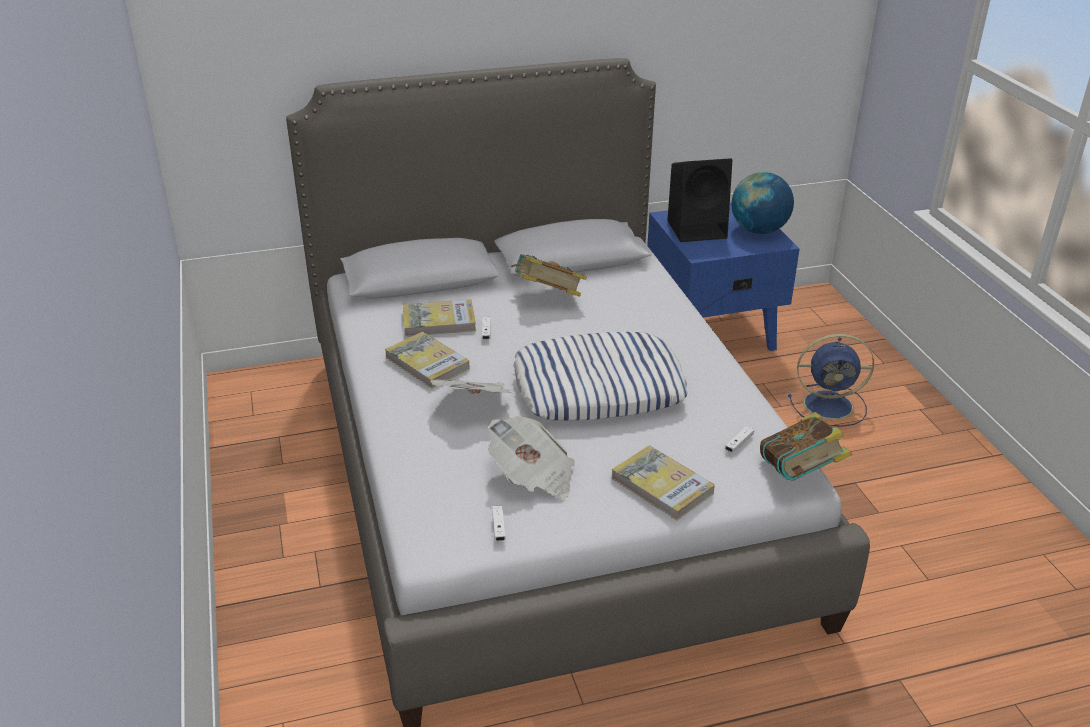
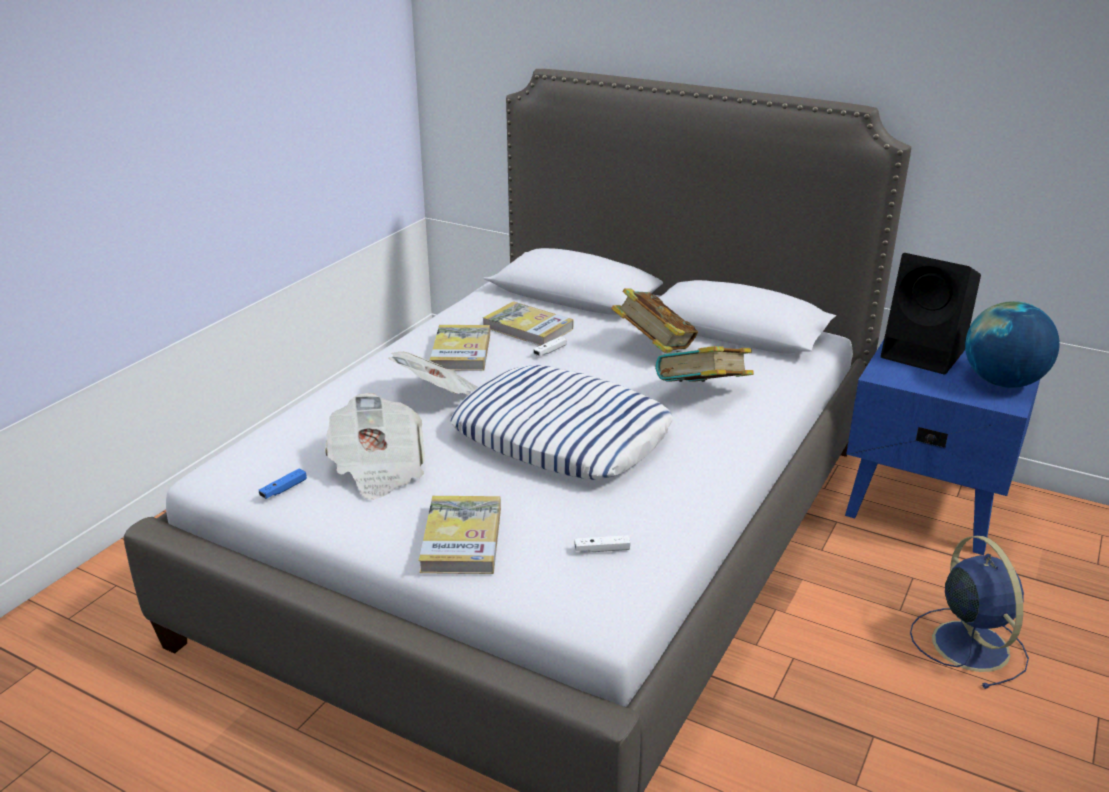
camera: 45 degrees right, 5 degrees down
(498, 527) = (283, 489): white game controller -> blue game controller
(799, 474) = (611, 612): book -> book (702, 396)
(830, 405) = (968, 643): blue fan -> blue fan turned 150 degrees counterclockwise

